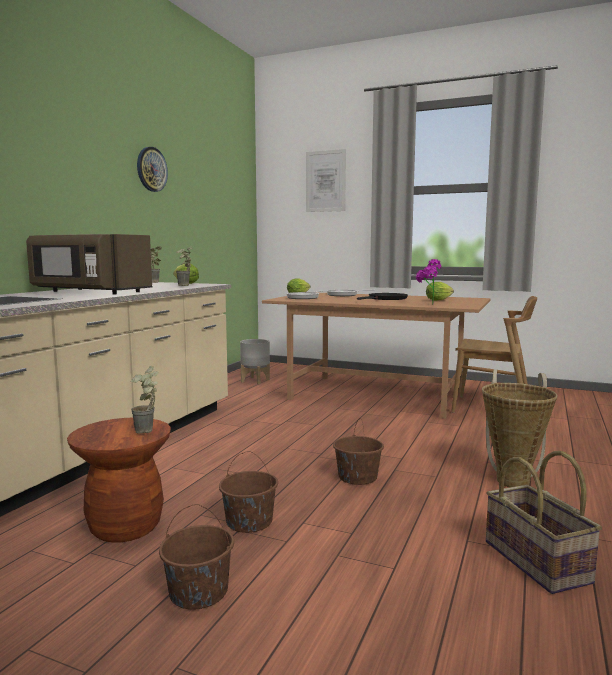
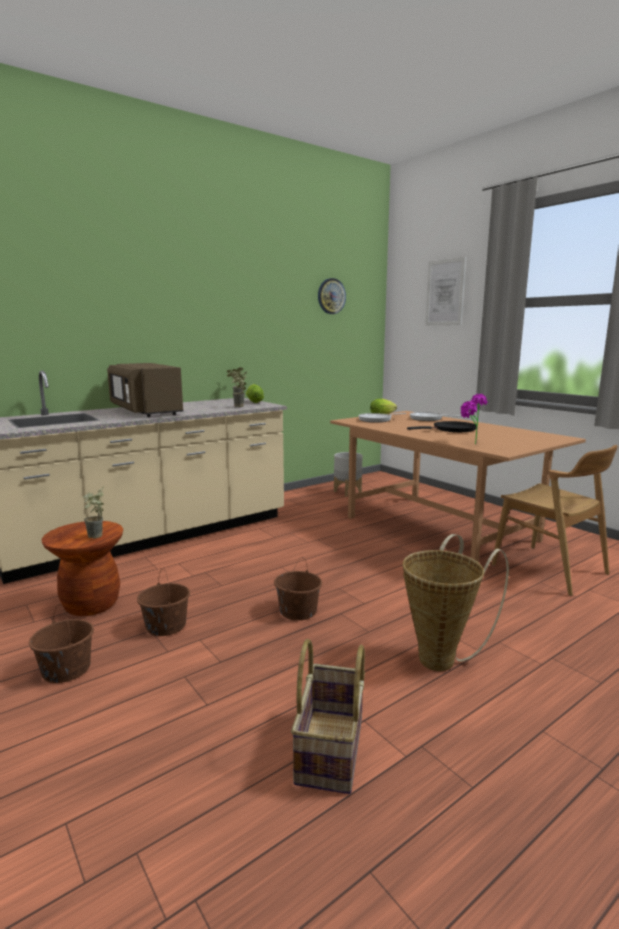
camera: 30 degrees right, 5 degrees up
(151, 169) = (244, 297): wall clock -> wall clock (331, 296)
(440, 300) = (507, 437): lettuce -> none

